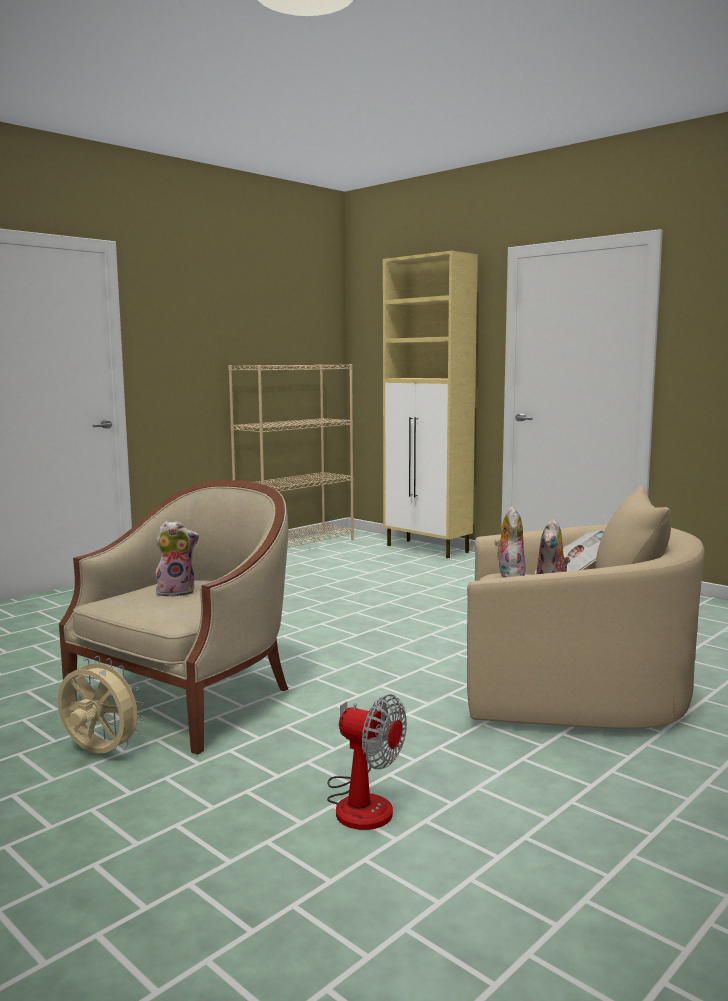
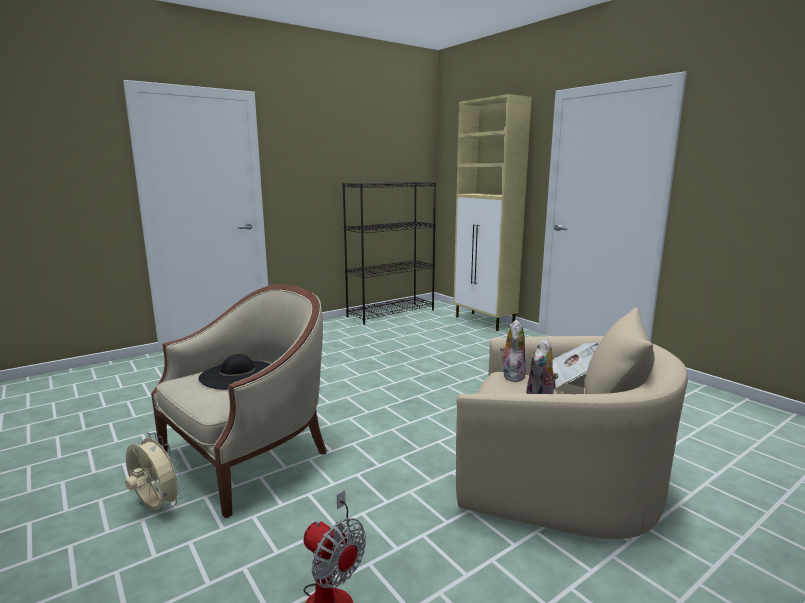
camera: 10 degrees right, 5 degrees up
(177, 592) = (237, 375): plush toy -> black hat
(296, 545) = (391, 313): beige bookcase -> black bookcase

